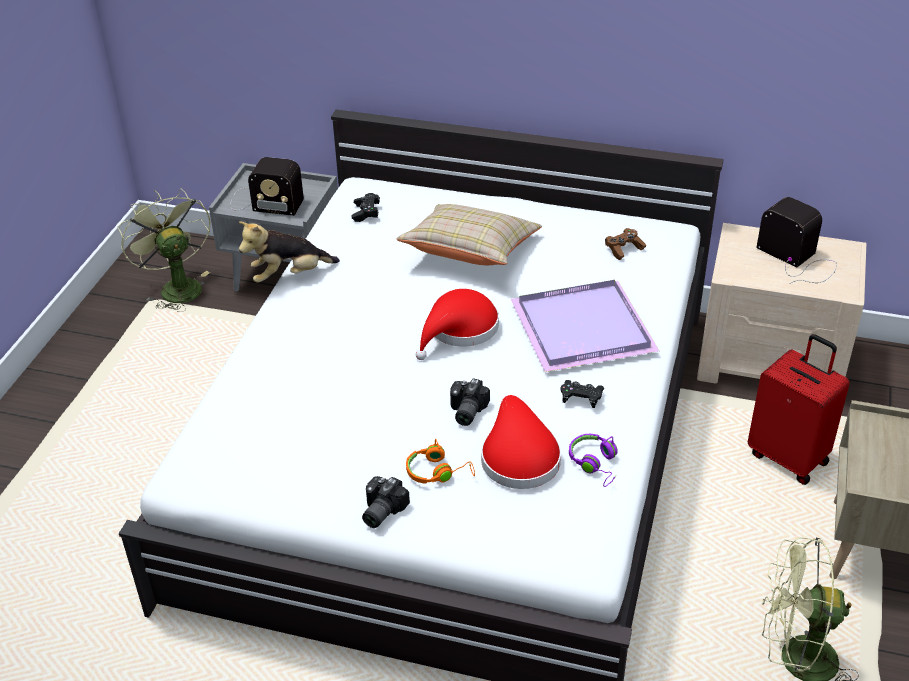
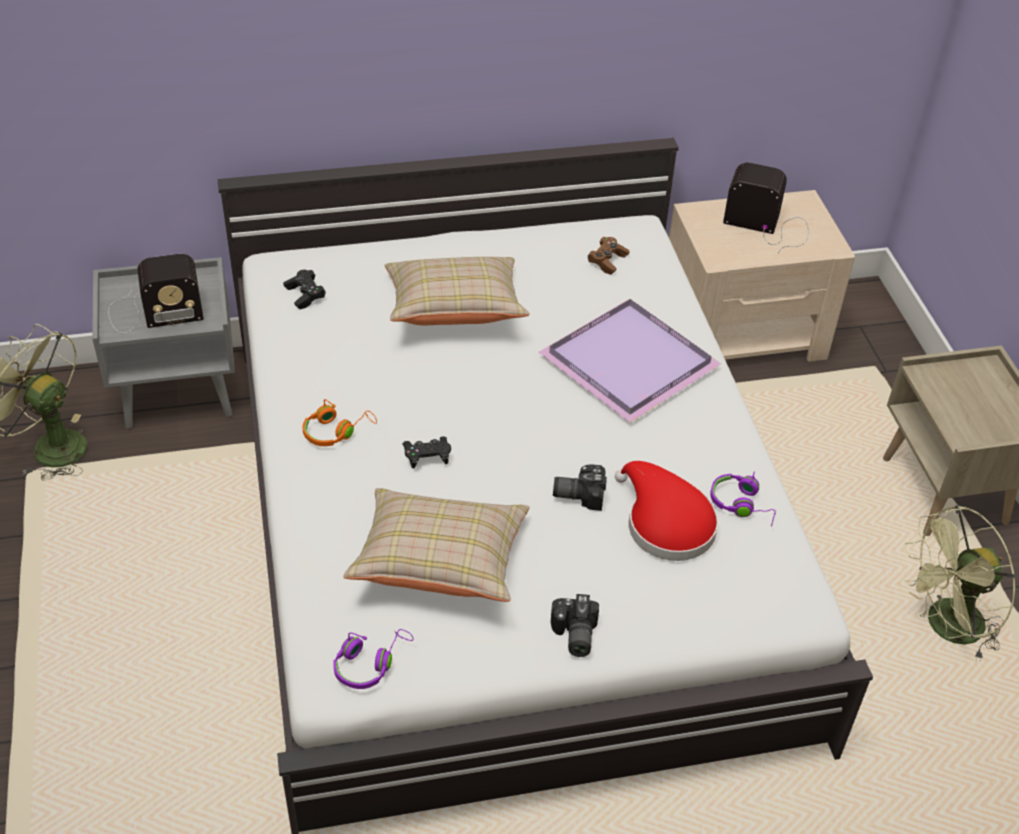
camera: 30 degrees left, 5 degrees up
(216, 475) = (370, 663): none -> purple headphones
(289, 275) = (272, 397): plush toy -> none
(319, 425) = (440, 563): none -> beige pillow
(438, 472) = (600, 569): orange headphones -> orange headphones (336, 431)
(459, 330) = (508, 403): red hat -> none
(465, 411) = (578, 493): camera -> camera turned 105 degrees clockwise
(581, 398) = (681, 440): black game controller -> black game controller (427, 457)
(789, 457) = (819, 428): red suitcase -> none

